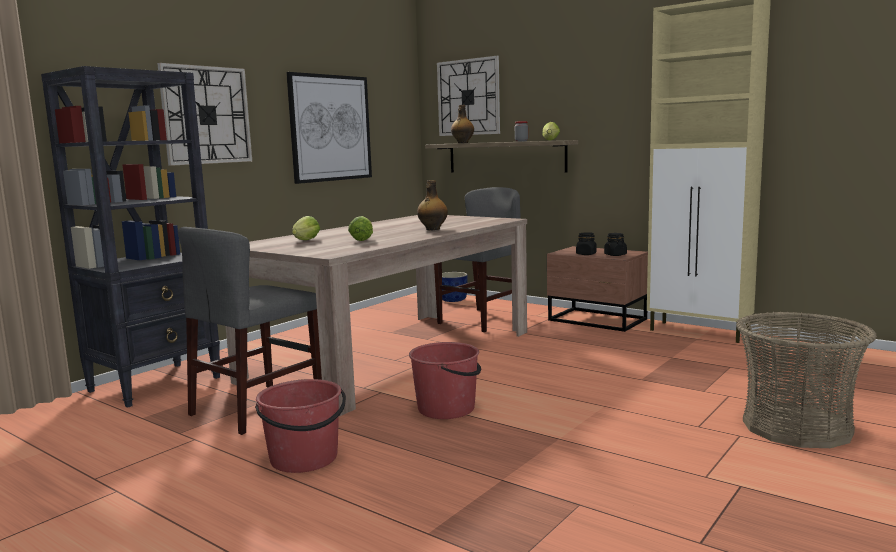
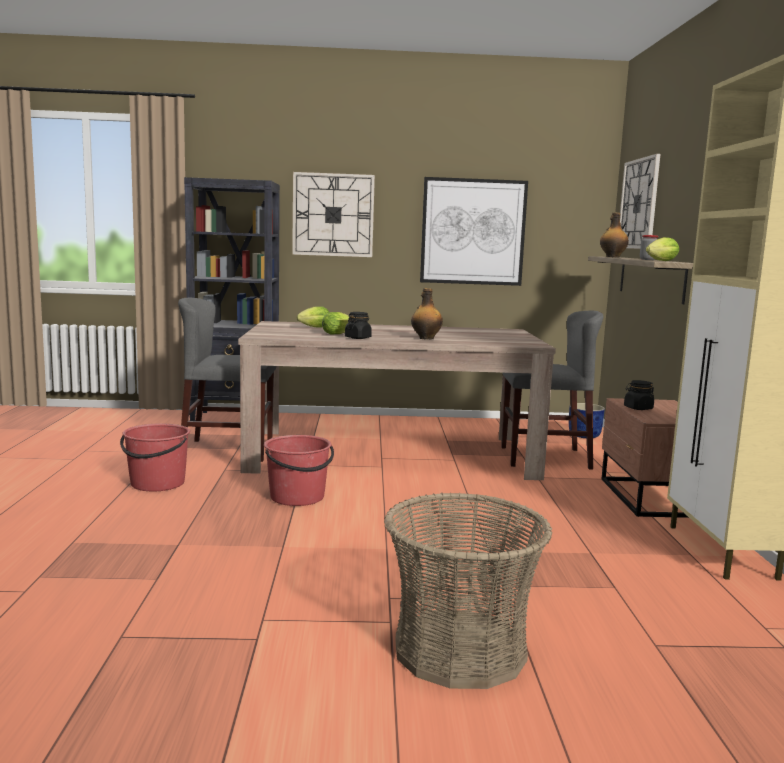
camera: 50 degrees right, 0 degrees up
(615, 255) = (662, 417): black jar -> black jar (358, 338)

